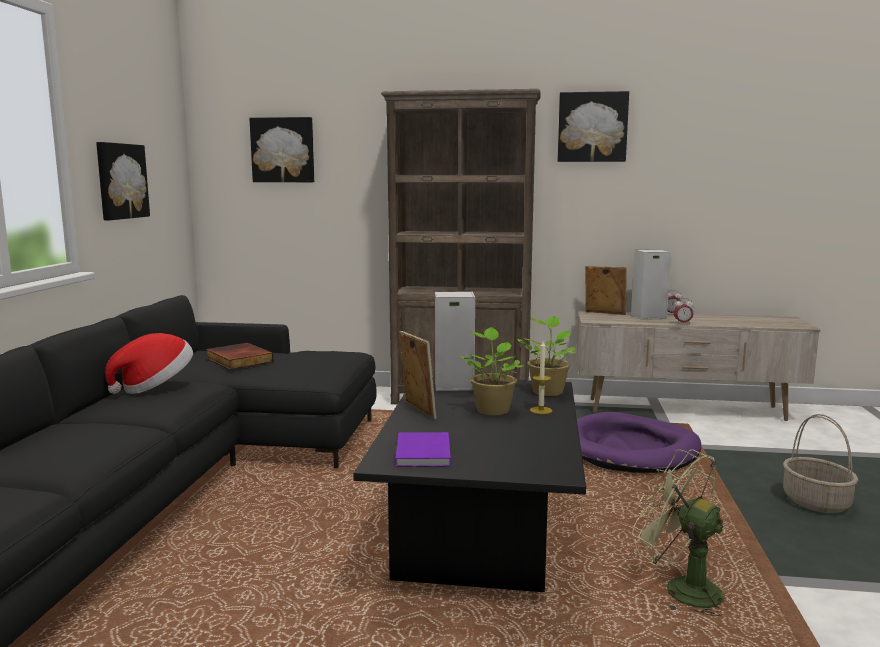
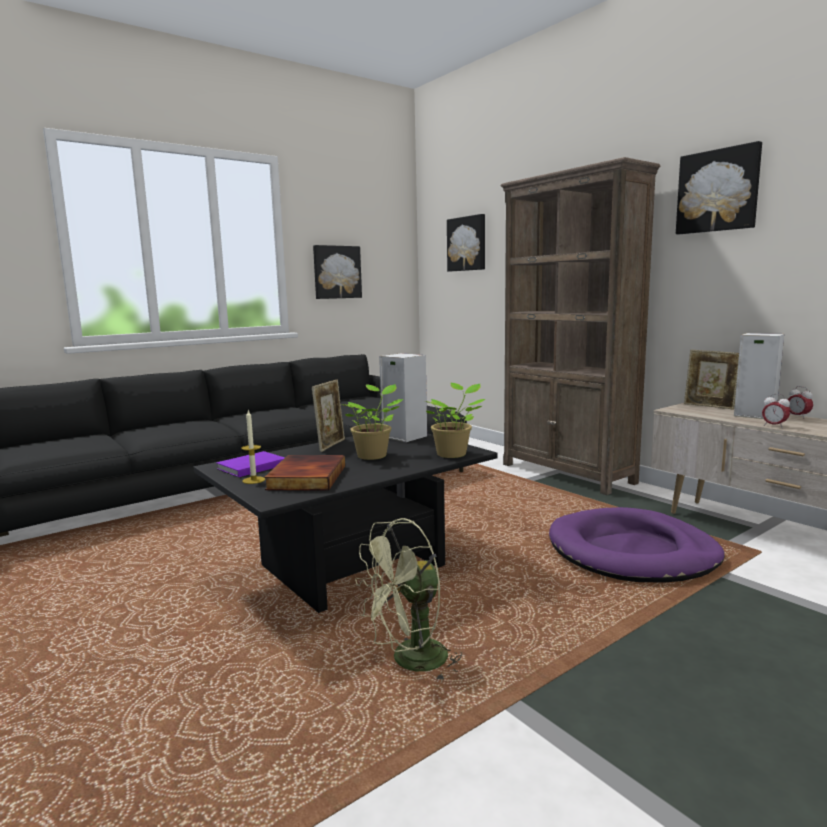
camera: 45 degrees right, 0 degrees up
(155, 387) = (279, 409): hat -> none
(238, 360) = (359, 402): book -> book (305, 477)
(541, 410) = (401, 464): candle -> candle (253, 480)
(604, 314) = (709, 406): picture frame -> picture frame turned 150 degrees clockwise
(680, 590) = (410, 662): green fan -> green fan turned 120 degrees counterclockwise
(817, 502) = (744, 674): basket -> none

